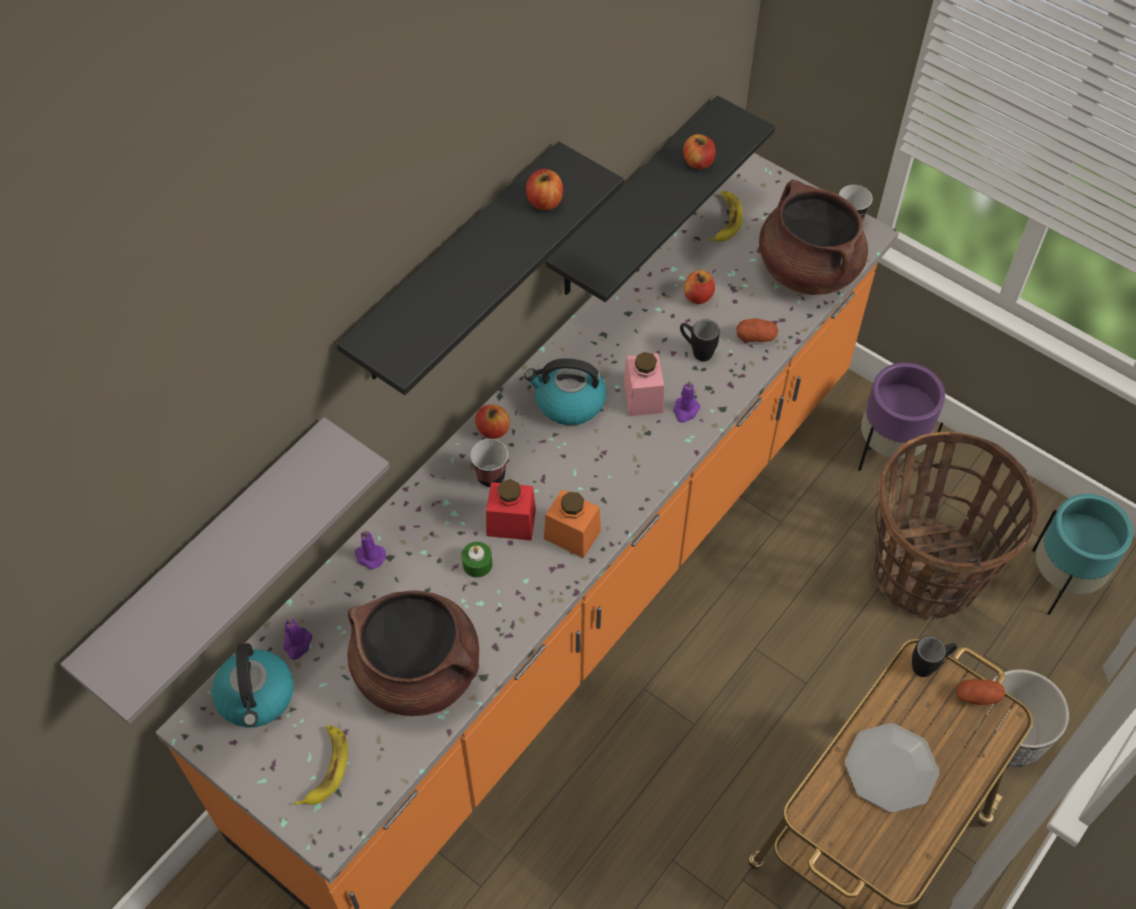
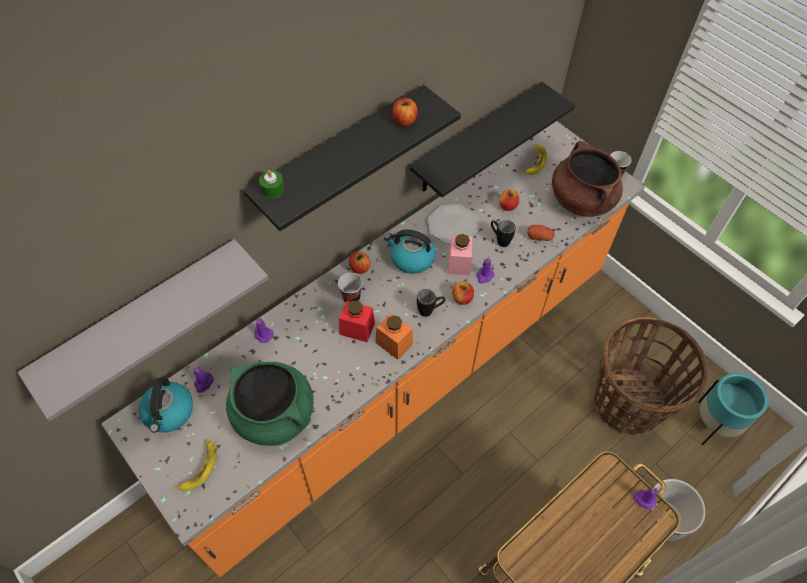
camera: 10 degrees right, 0 degrees up
(418, 671) = (275, 415): brown cooking pot -> green cooking pot
(477, 564) = (329, 351): green candle -> green candle (272, 189)
(698, 162) = (520, 120): apple -> apple (462, 298)
(889, 451) = (617, 324): purple planter -> none
(891, 768) = (576, 538): plate -> plate (453, 225)
(929, 665) = (615, 471): black mug -> black mug (430, 310)
(977, 696) = (644, 499): potato -> purple candle

